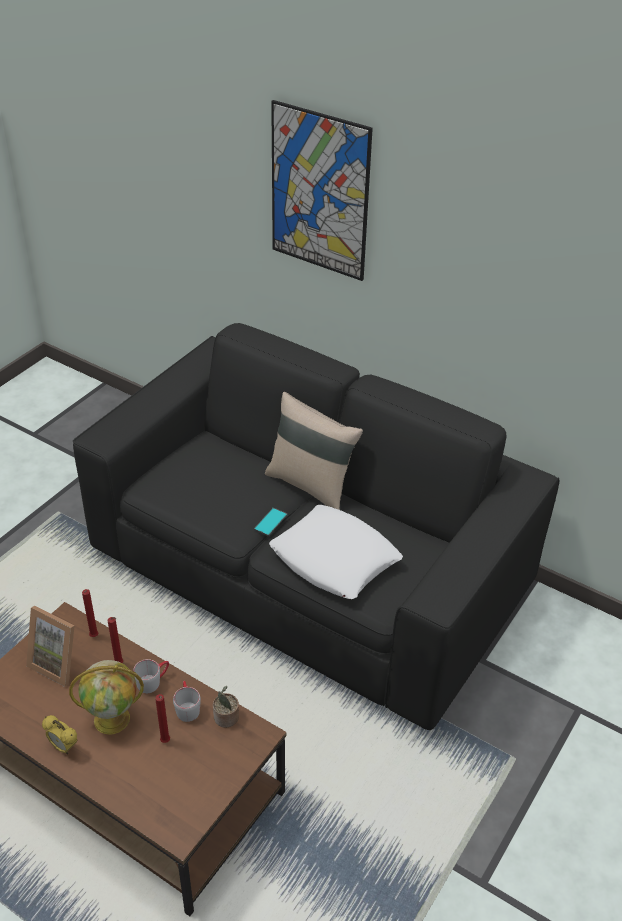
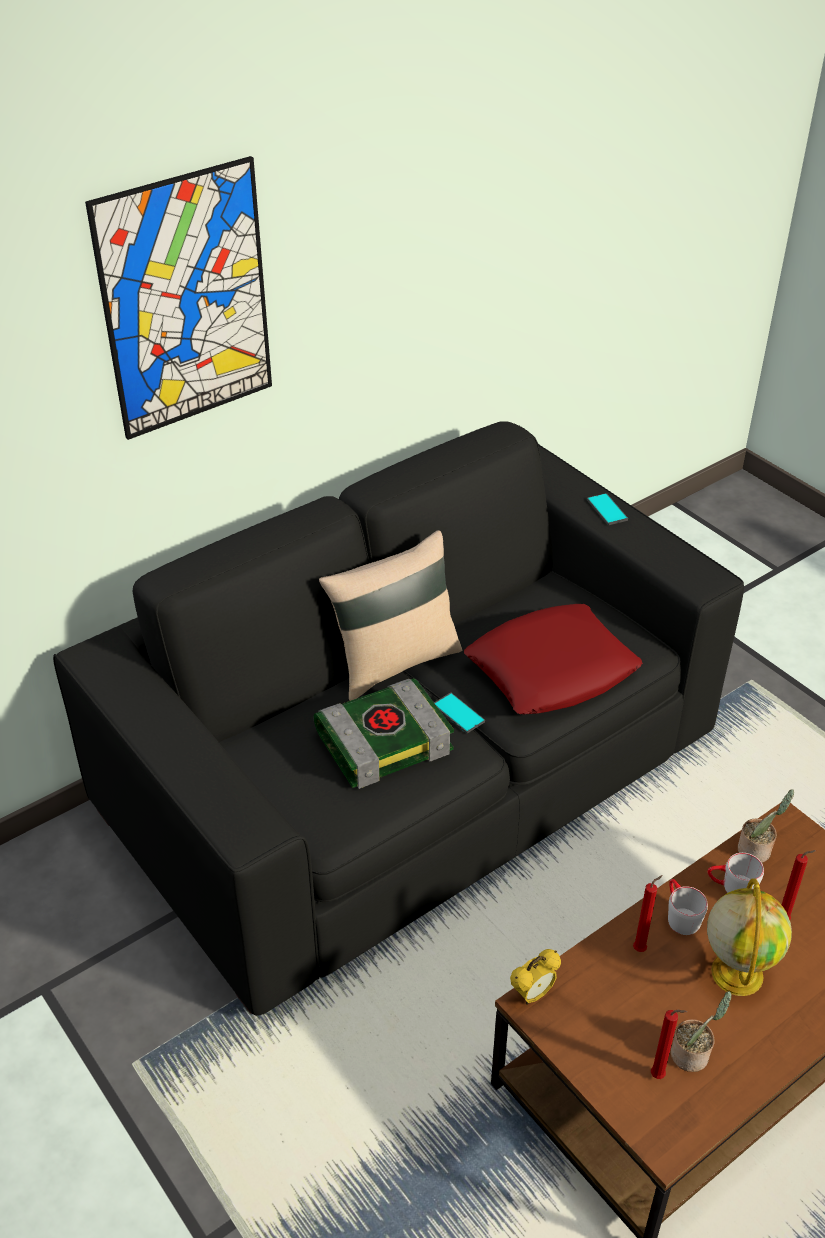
camera: 70 degrees left, 0 degrees up
(43, 703) = (692, 1054): none -> potted plant
(59, 662) = (619, 1023): picture frame -> none
(63, 747) = (777, 1038): alarm clock -> alarm clock (533, 994)
(94, 637) = (580, 972): red candle -> red candle (660, 1076)
(230, 493) = (384, 740): none -> book
(335, 559) = (552, 669): white pillow -> red pillow
(491, 532) = (607, 510): none -> phone

